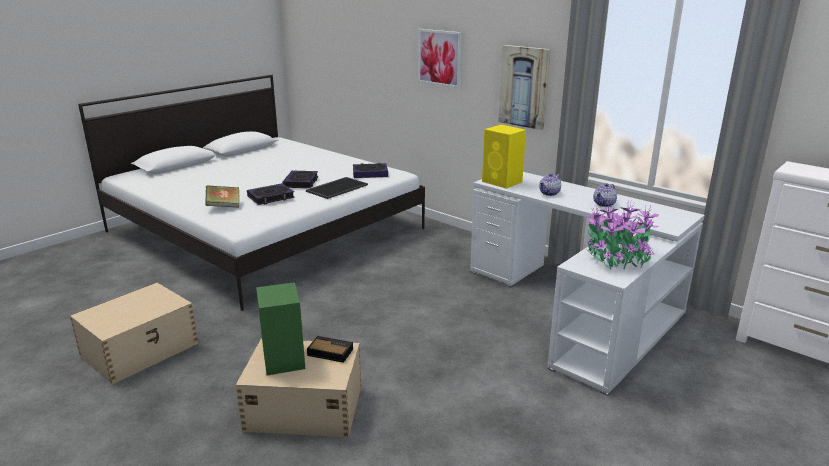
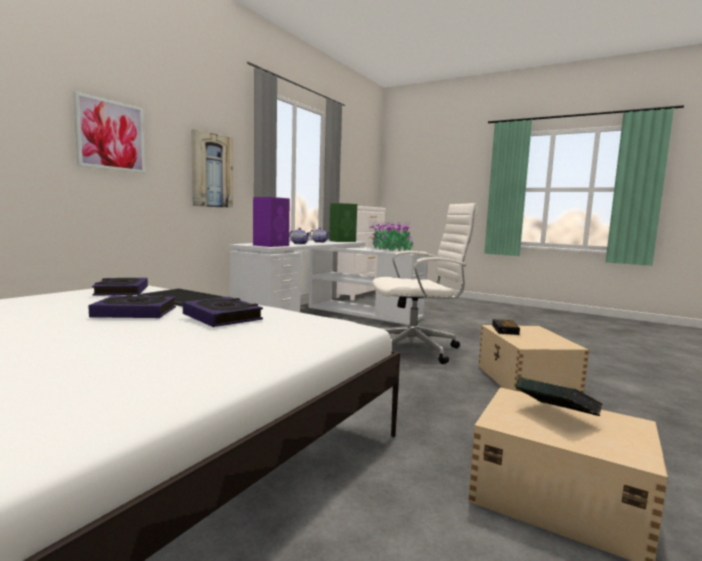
camera: 100 degrees left, 15 degrees down
(224, 206) = (264, 337): book -> book (555, 416)
(284, 361) = (536, 340): green speaker -> green speaker (343, 241)
(430, 354) = (416, 349): none -> white office chair
(502, 182) = (271, 245): yellow speaker -> purple speaker

